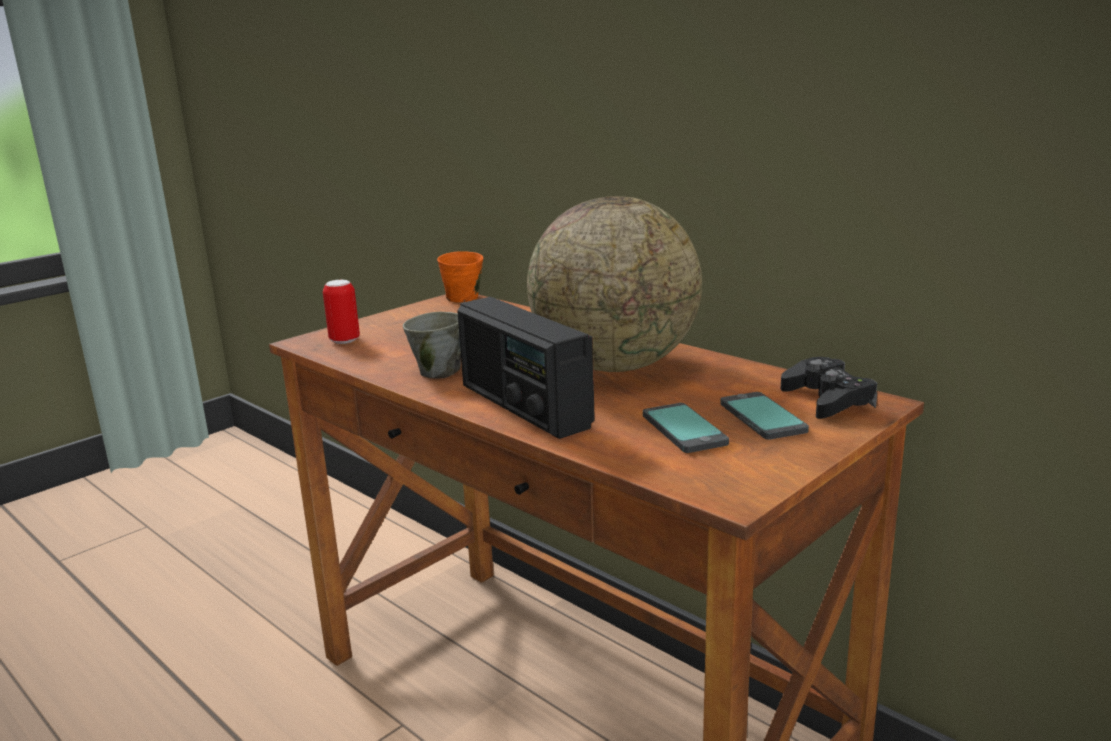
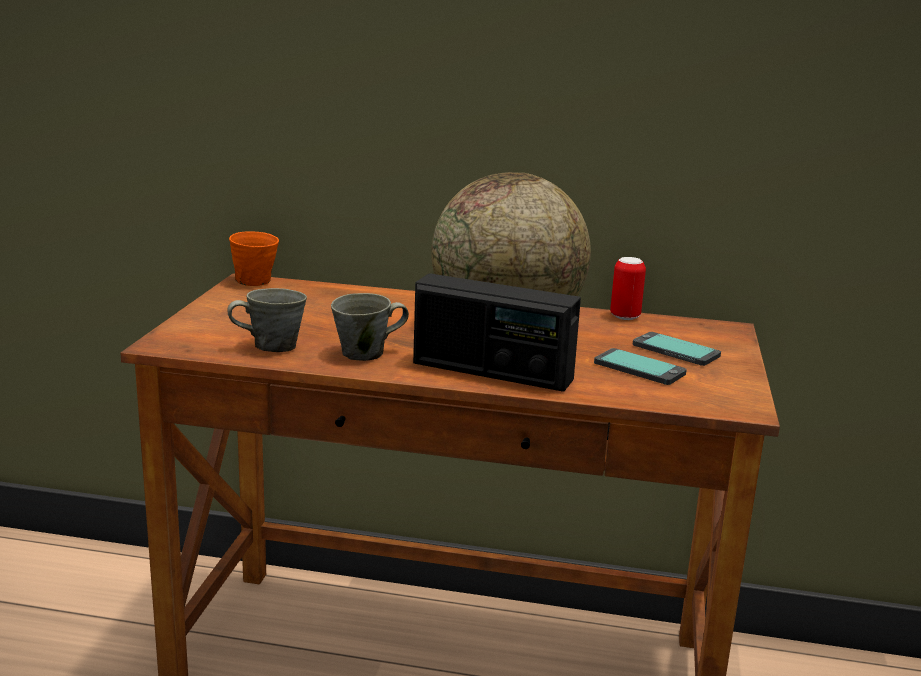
camera: 35 degrees left, 0 degrees up
(344, 340) = (206, 337): can -> can (625, 316)
(379, 355) = (272, 346): none -> grey mug
(827, 400) = (696, 331): black game controller -> none

